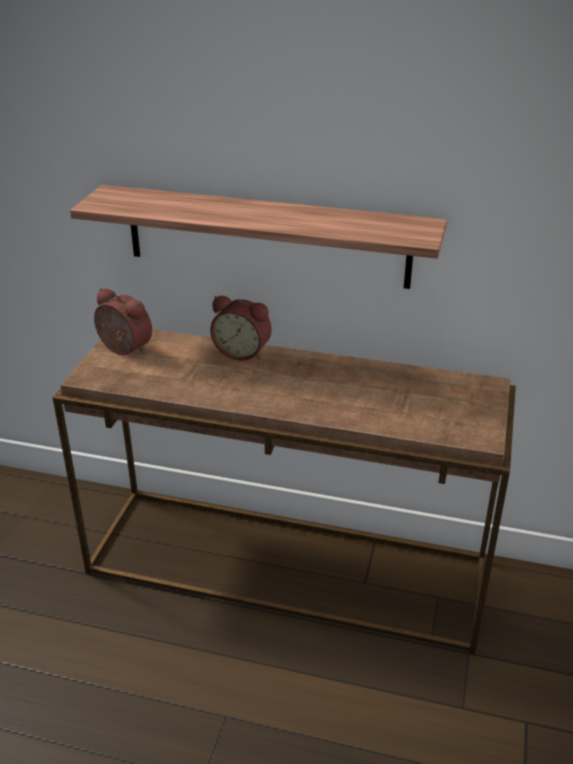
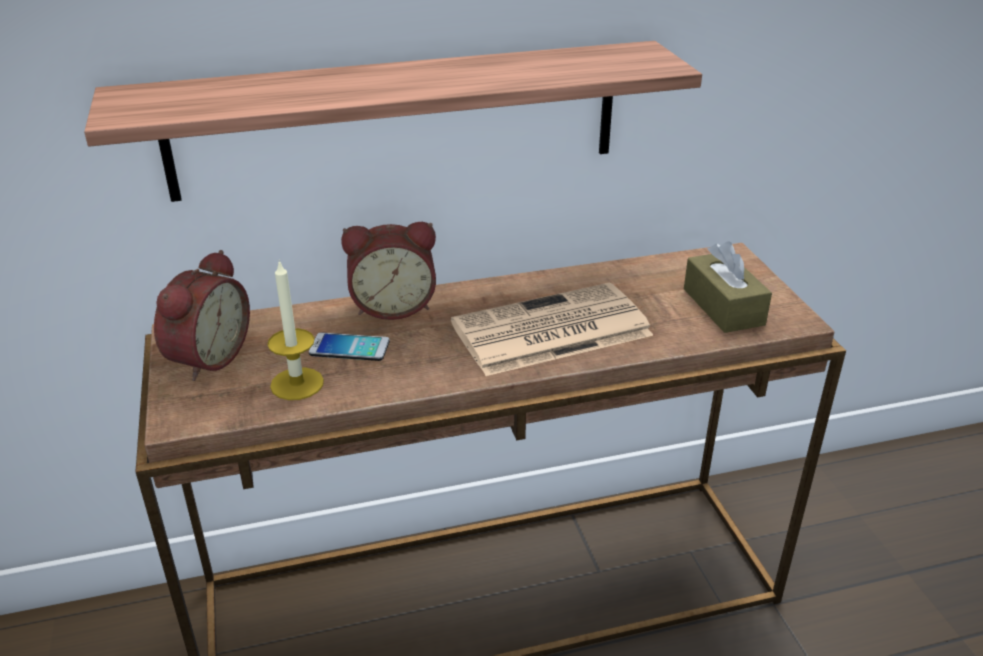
camera: 30 degrees left, 0 degrees up
(123, 350) = (206, 357): alarm clock -> alarm clock turned 105 degrees clockwise
(154, 378) = (297, 384): none -> candle
(197, 368) = (349, 348): none -> phone
(316, 394) = (549, 331): none -> newspaper
(444, 415) = (723, 307): none -> brown tissue box

